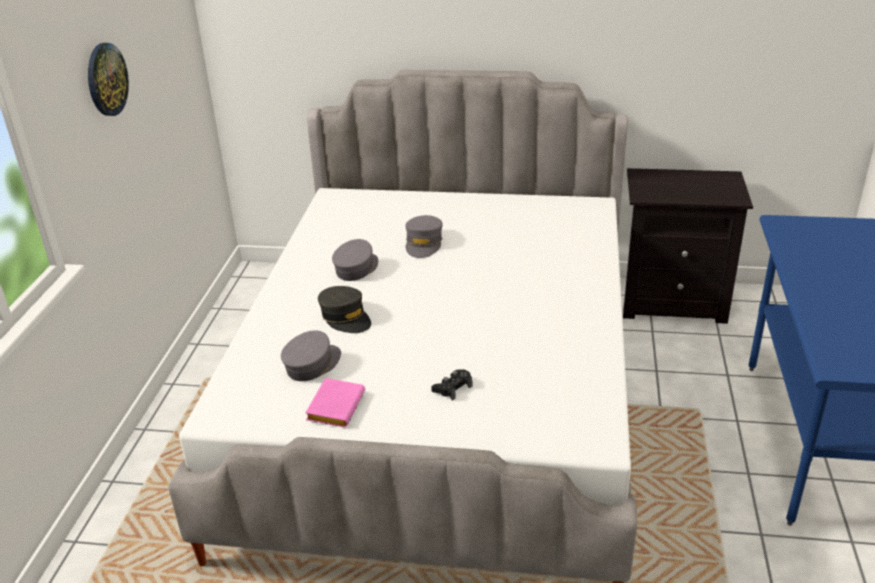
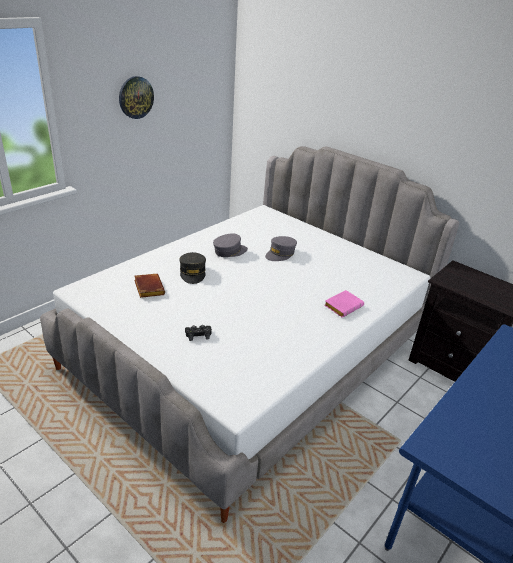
camera: 30 degrees right, 0 degrees up
(312, 365) = (148, 288): grey cap -> brown book
(335, 406) = (131, 313): pink book -> pink book (343, 306)

